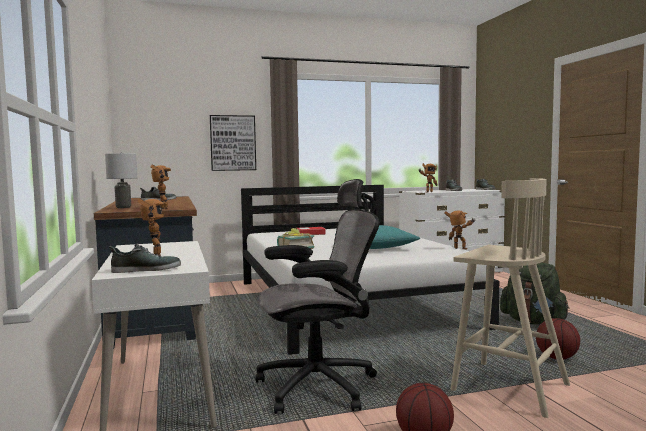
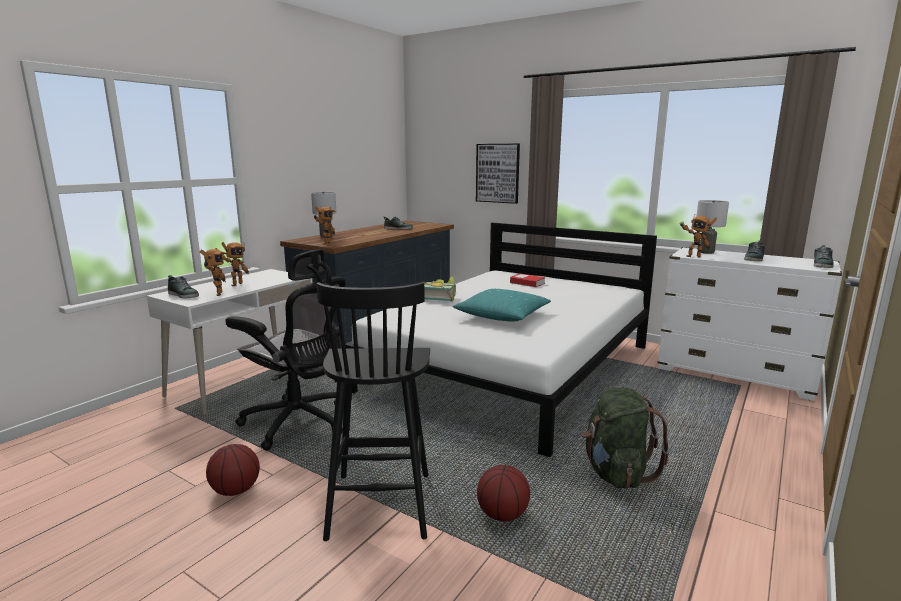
camera: 50 degrees right, 10 degrees up
(422, 191) = (706, 252): none -> white table lamp
(460, 249) = (560, 345): toy robot -> toy robot (217, 294)
(506, 386) = (380, 501): beige stool -> black stool

